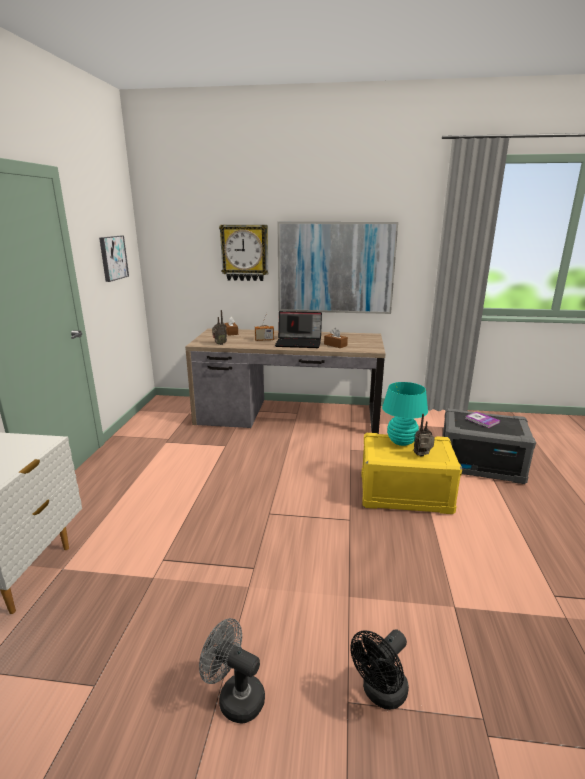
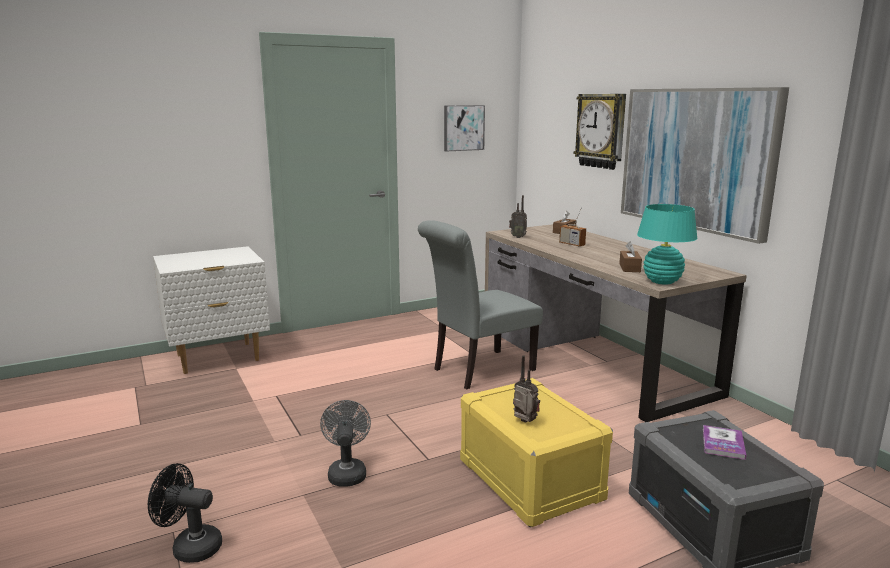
camera: 55 degrees right, 5 degrees down
(235, 697) = (154, 478): grey fan -> grey fan (347, 472)
(252, 453) = (478, 370): none -> grey chair
(299, 343) = (597, 255): laptop -> none
(401, 442) = (542, 402): turquoise table lamp -> turquoise table lamp (662, 281)

